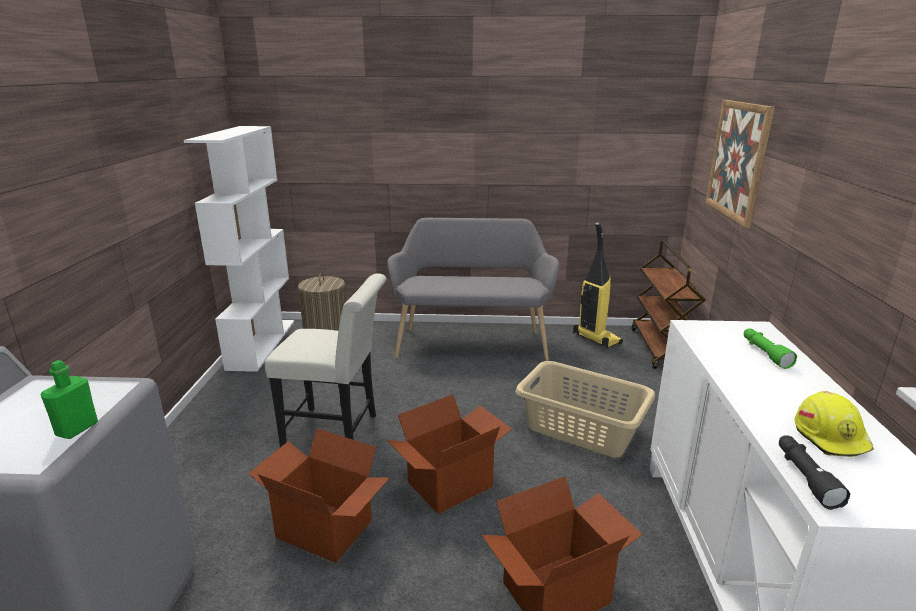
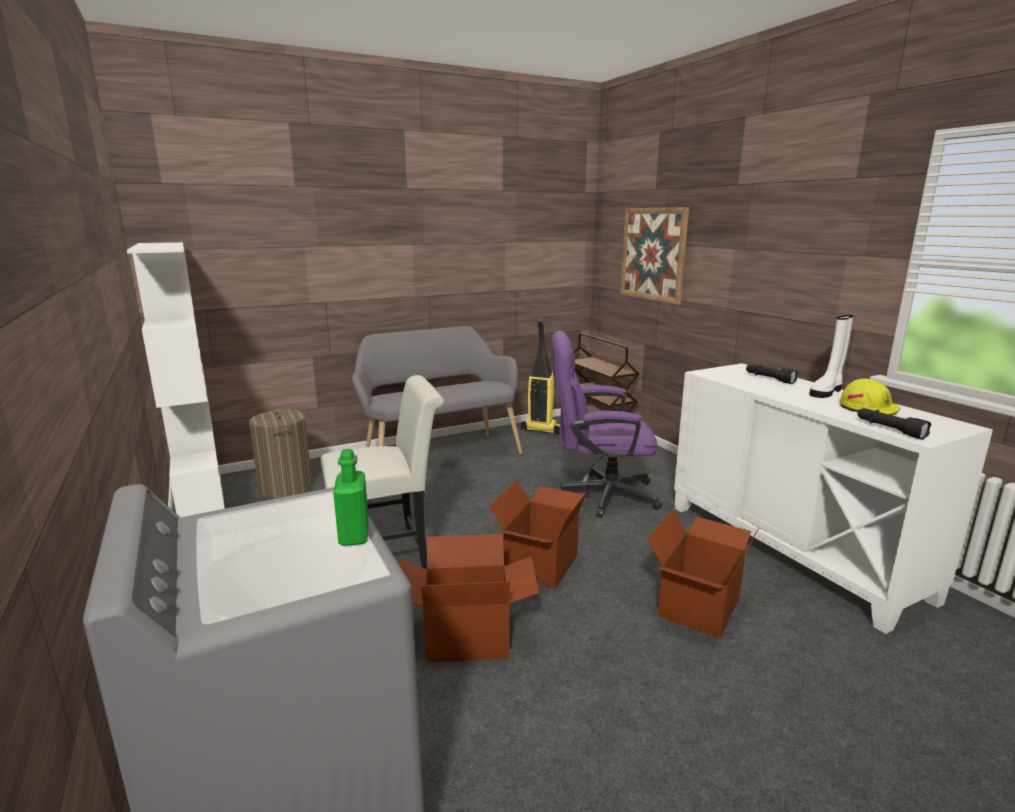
camera: 30 degrees left, 5 degrees down
(580, 428) = (598, 494): beige laundry basket -> purple office chair
(764, 353) = (769, 379): green flashlight -> black flashlight
(814, 393) = (826, 392): none -> white boot

